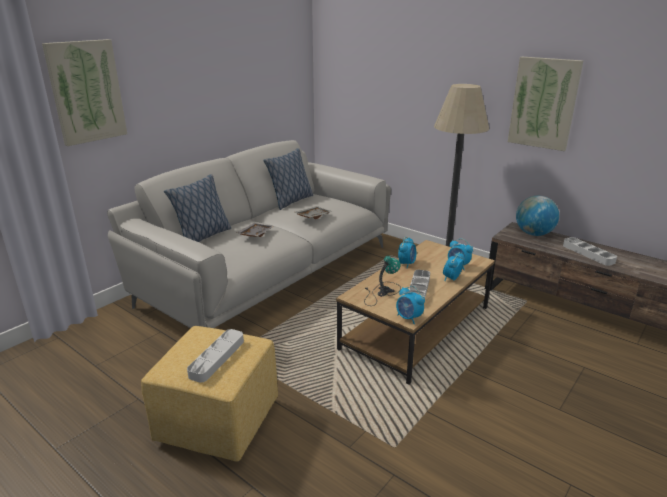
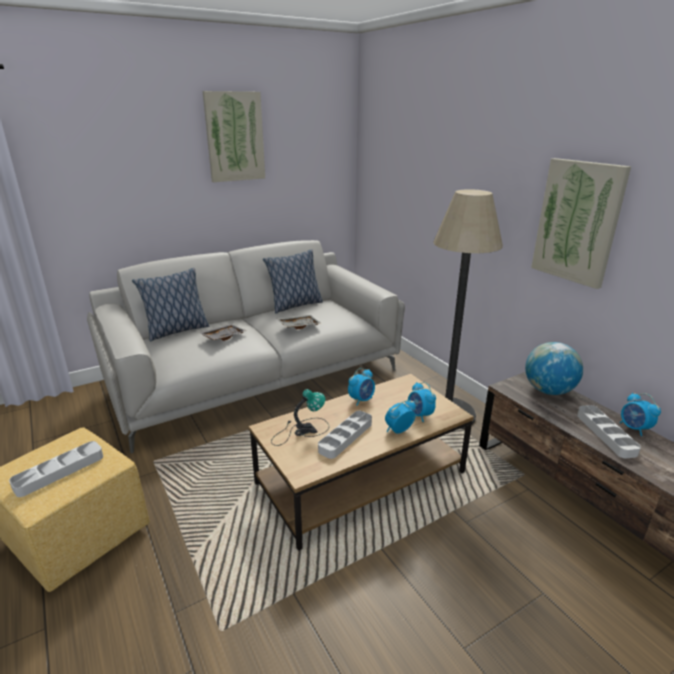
camera: 20 degrees right, 0 degrees up
(86, 92) = (70, 175): picture -> picture (234, 137)
(408, 318) = (302, 472): alarm clock -> alarm clock (634, 428)

